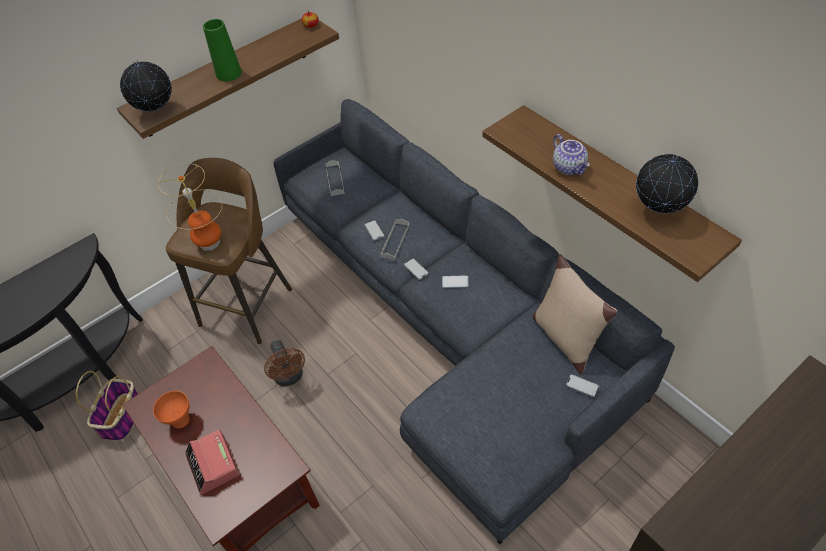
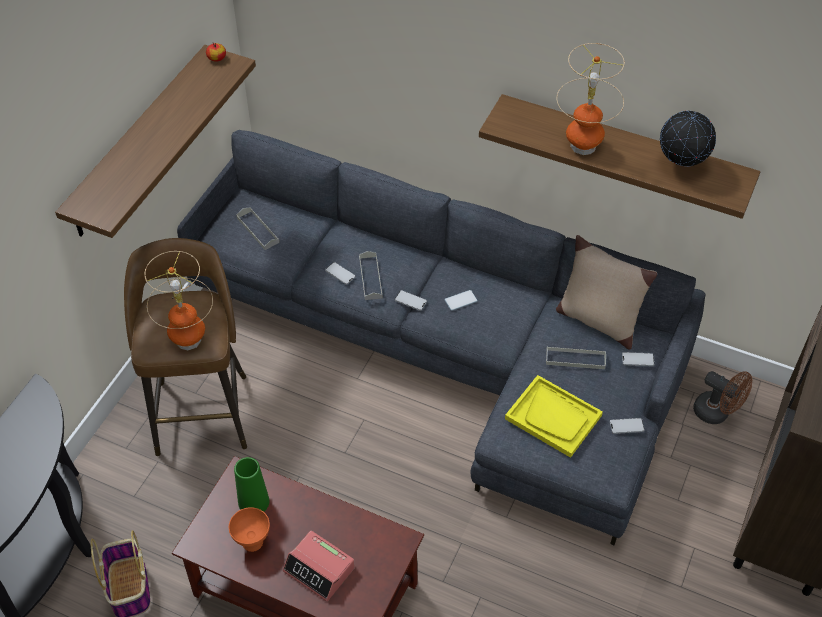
camera: 30 degrees left, 0 degrees up
(157, 111) = (110, 203): globe -> none
(228, 73) = (162, 137): green vase -> green vase (253, 502)
(290, 377) = (304, 471): brown fan -> brown fan (717, 413)
(476, 410) = (553, 417): none -> yellow tray
(524, 365) = (575, 359): none -> grey tray
(539, 443) = (626, 426): none -> phone
(569, 167) = (583, 145): teapot -> table lamp

